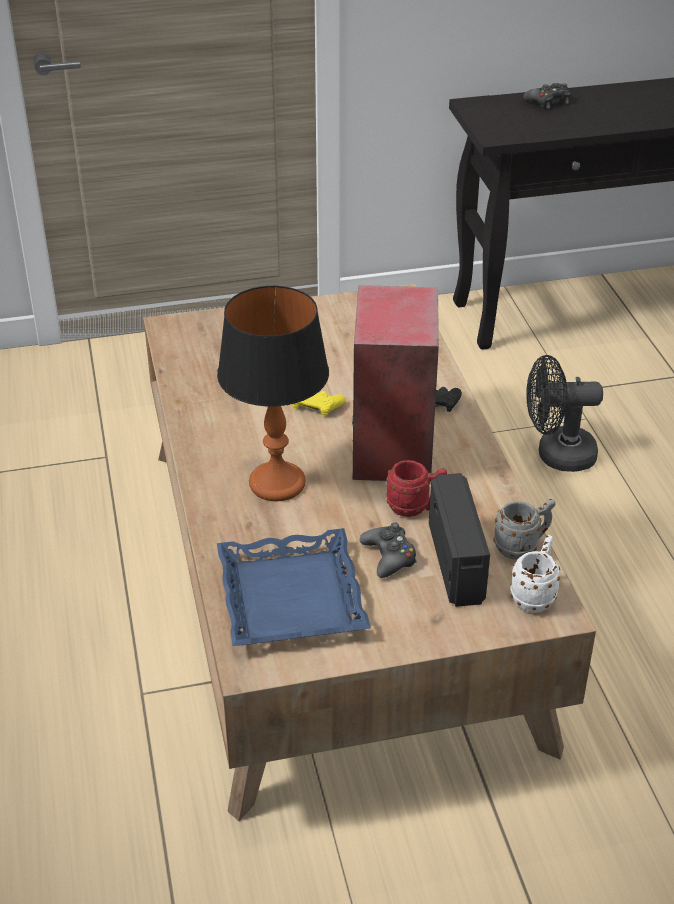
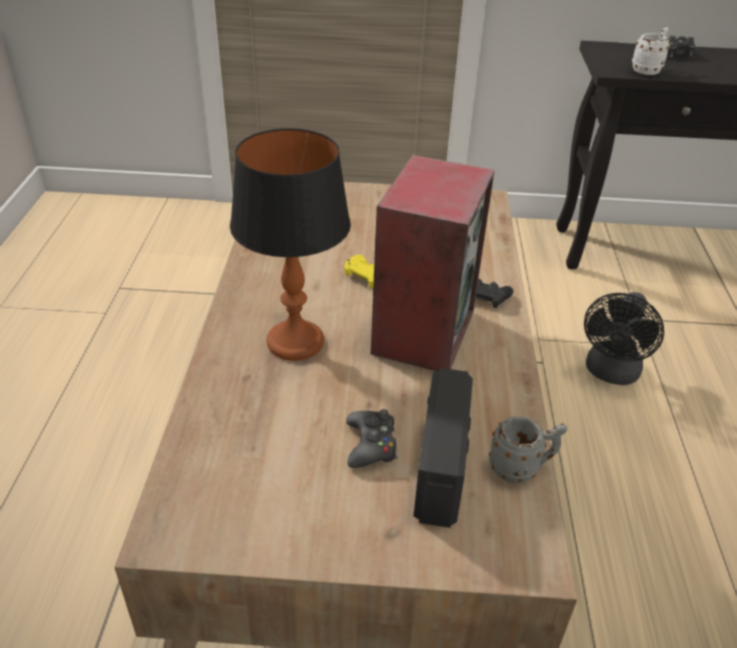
camera: 15 degrees right, 0 degrees up
(293, 598) = (248, 467): blue tray -> none
(415, 507) = (421, 397): red mug -> none
(535, 595) = (516, 532): white mug -> white mug (648, 70)
(556, 455) = (610, 373): black fan -> black fan turned 75 degrees counterclockwise

